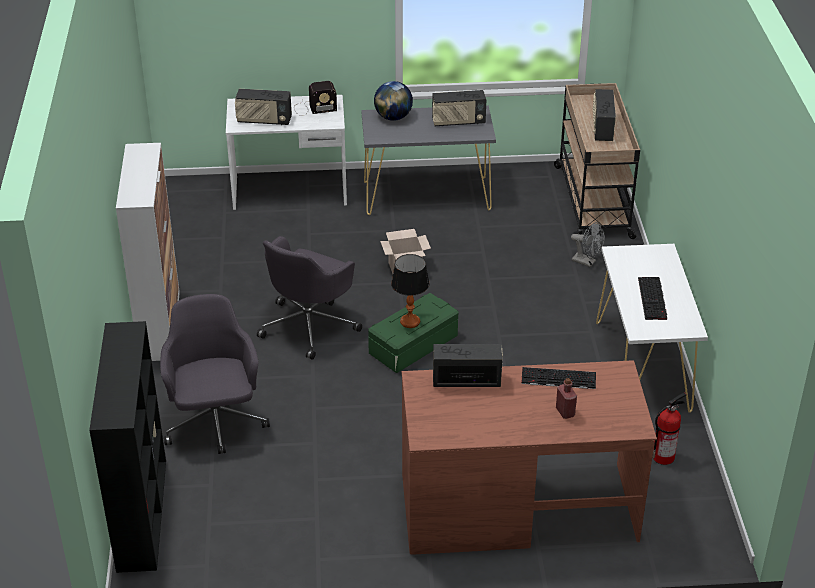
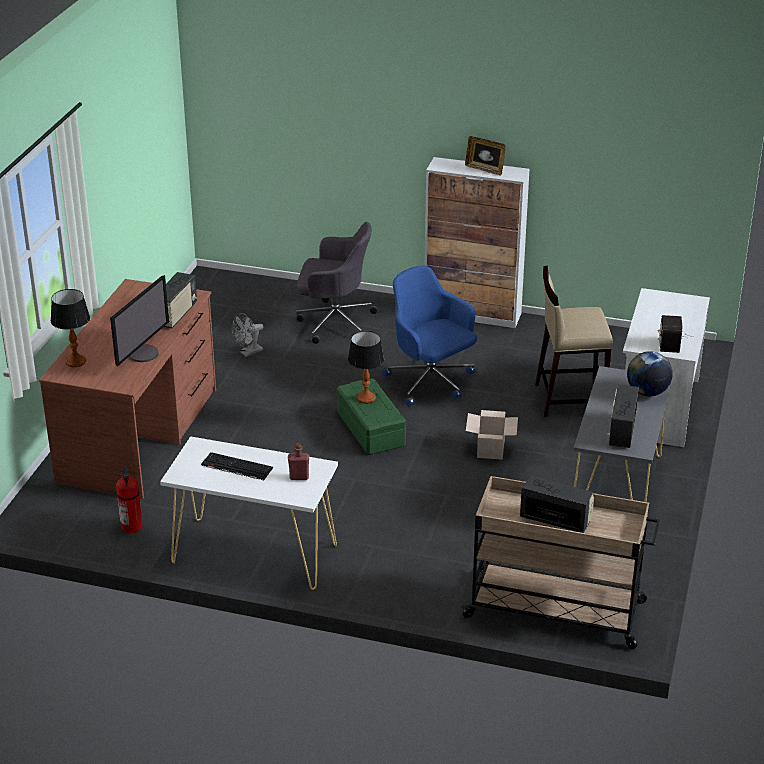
camera: 110 degrees right, 5 degrees down
(138, 169) = (485, 169): none -> picture frame
(141, 513) = (262, 283): black bookcase -> none
(264, 120) = (656, 309): radio -> none
(298, 239) = (569, 398): none -> beige stool
(309, 325) = (431, 382): grey office chair -> blue office chair
(557, 379) = (142, 353): keyboard -> monitor
(565, 412) = (104, 347): red bottle -> red bottle (299, 477)
(587, 262) = (440, 569): grey fan -> grey fan (248, 353)
(606, 423) = (75, 361): none -> table lamp

